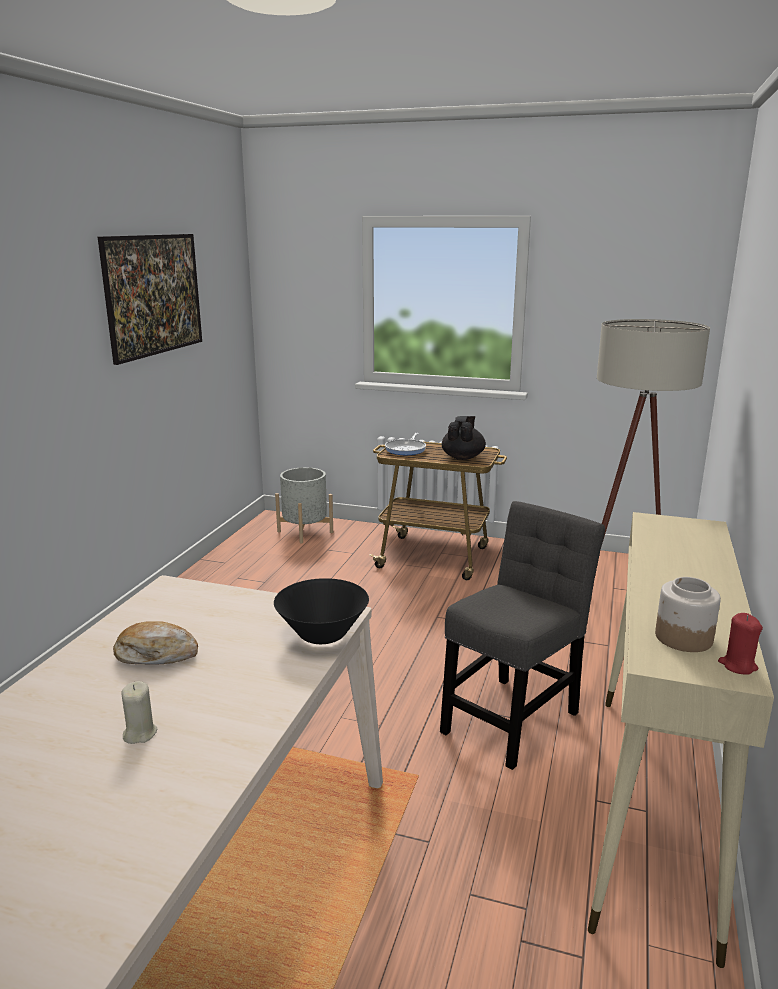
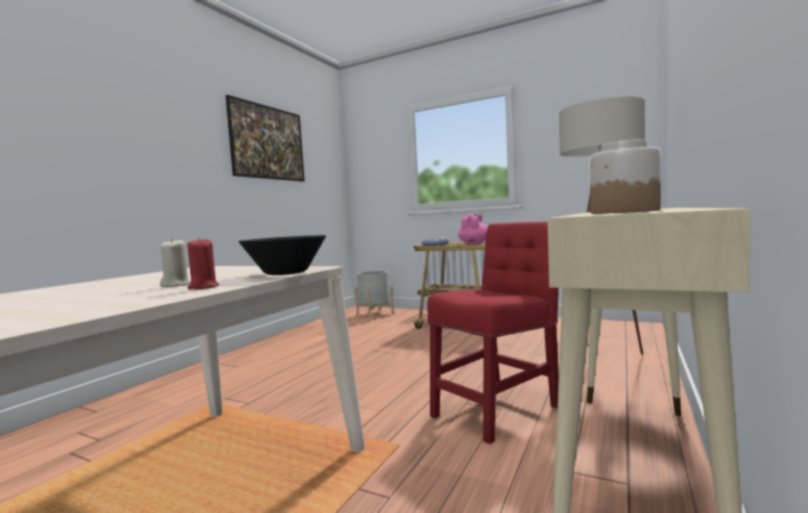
camera: 10 degrees right, 15 degrees down
(140, 733) = (45, 304): beige candle -> beige candle (176, 285)
(156, 654) = (137, 282): bread -> none
(463, 457) = (474, 244): black teapot -> pink teapot
(513, 717) = (499, 408): grey chair -> red chair
(737, 665) = (693, 209): red candle -> red candle (203, 287)

